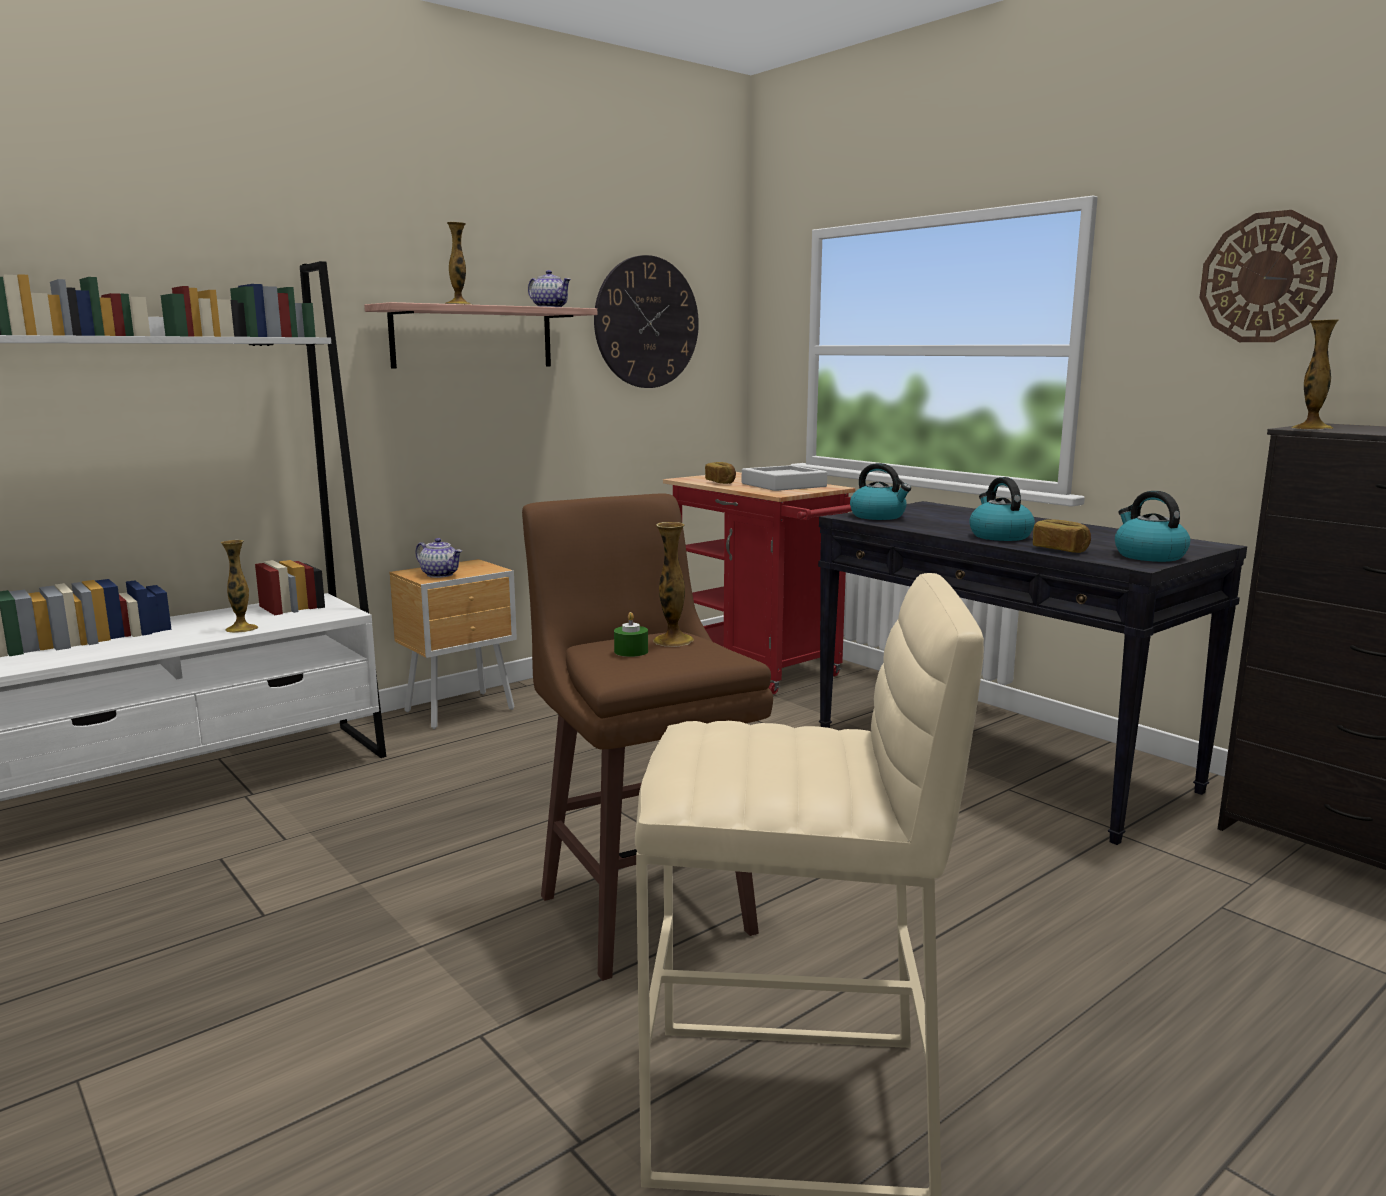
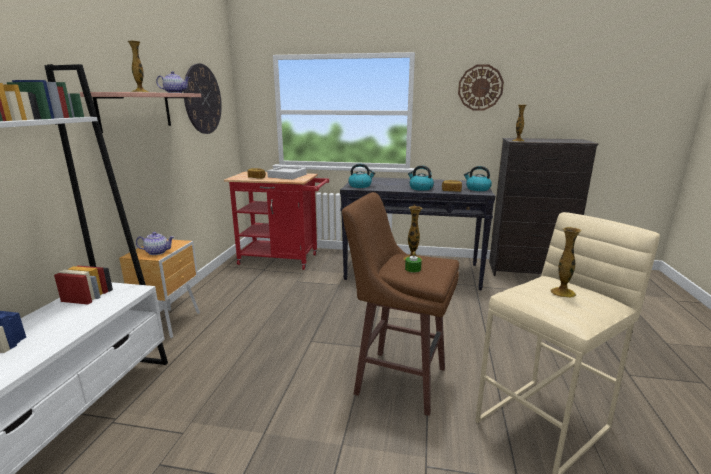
camera: 40 degrees left, 5 degrees up
(241, 629) = (86, 320): vase -> vase (563, 292)

